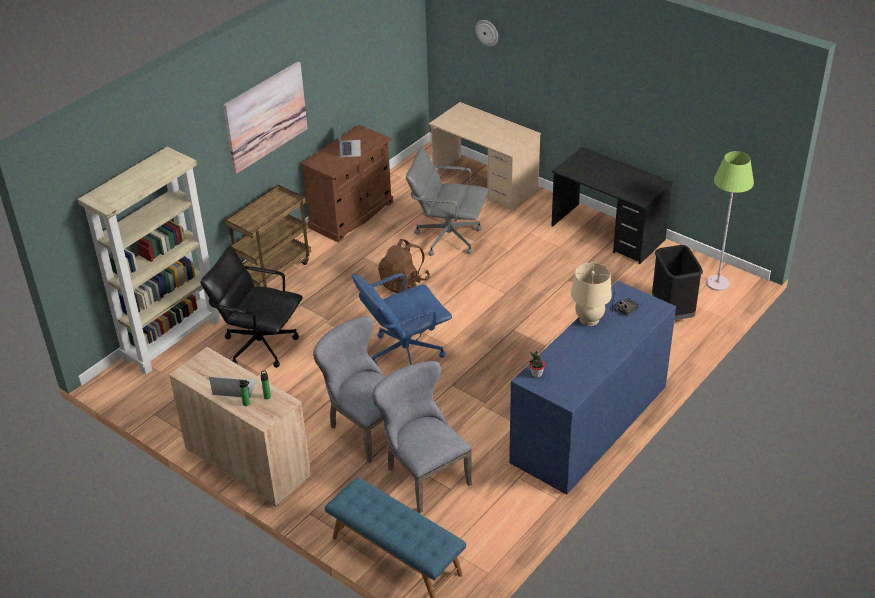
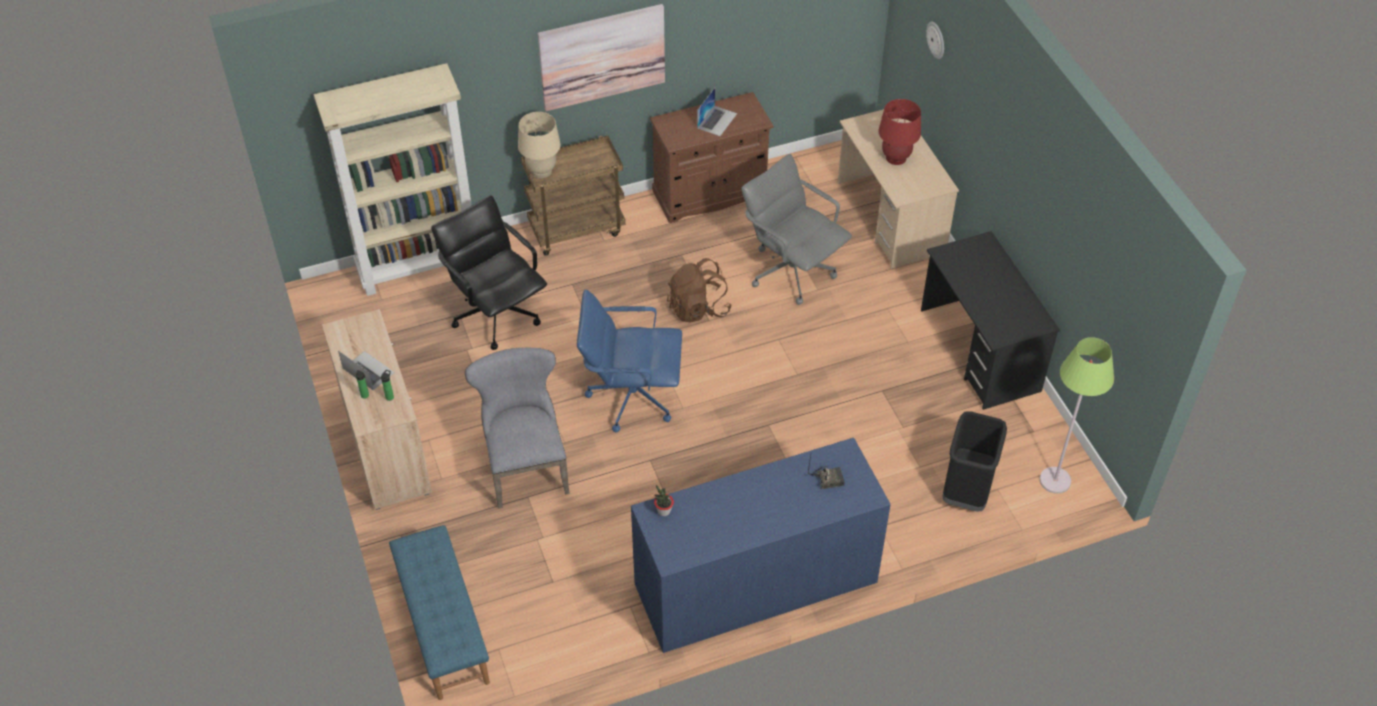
camera: 30 degrees right, 10 degrees up
(423, 474) = (539, 550): grey chair -> none
(485, 130) = (896, 158): none -> red table lamp
(589, 319) = (778, 472): beige table lamp -> beige table lamp (541, 171)

